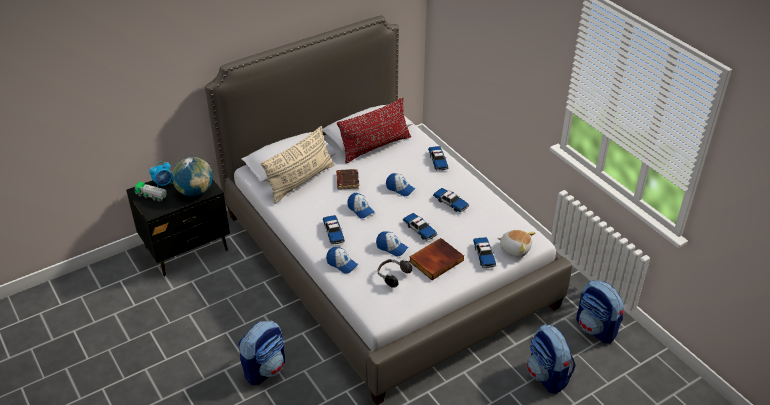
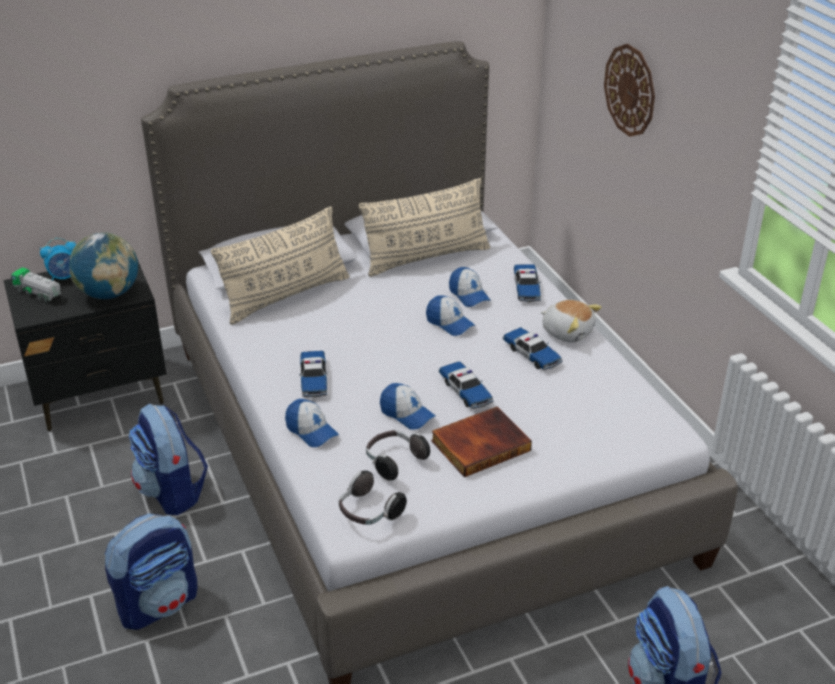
camera: 10 degrees right, 5 degrees down
(347, 181) = (363, 303): brown book -> none
(360, 209) = (371, 348): cap -> cap (469, 295)
(375, 147) = (426, 258): red pillow -> beige pillow
(387, 306) = (368, 513): none -> headphones
(484, 255) = (571, 446): toy car -> none
(487, 42) = (630, 90): none -> wall clock
(515, 249) = (631, 442): plush toy -> plush toy (567, 332)
(596, 329) = (776, 613): backpack -> backpack (172, 492)

